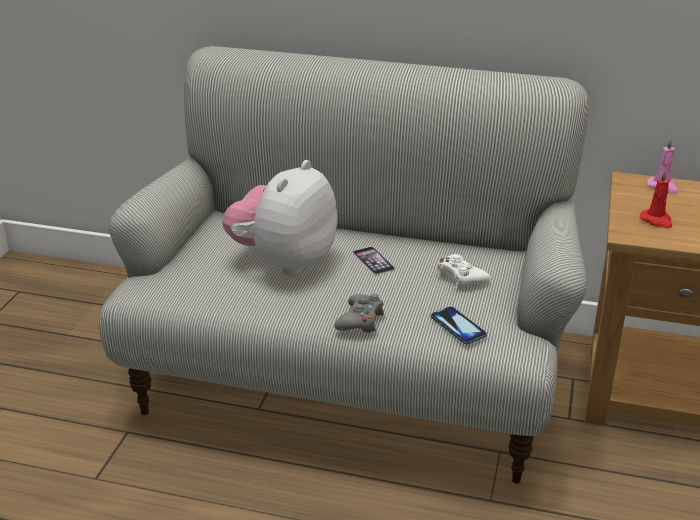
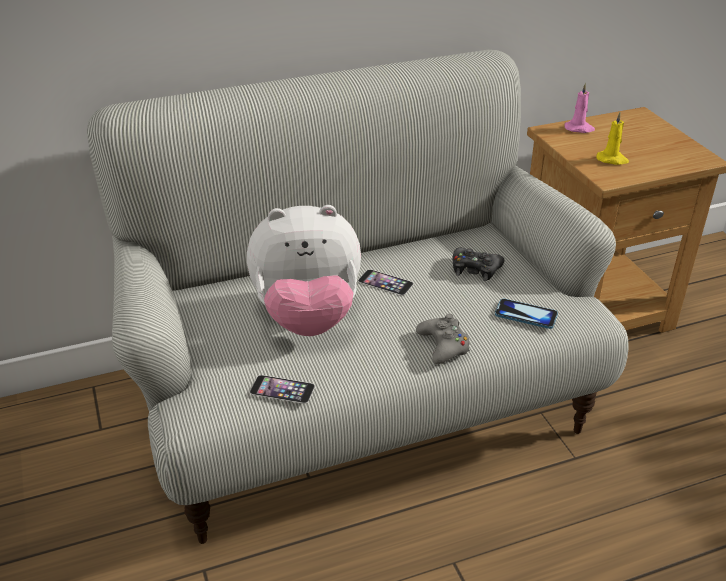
camera: 35 degrees left, 5 degrees up
(209, 300) = (282, 389): none -> phone
(284, 262) = (307, 317): plush toy -> plush toy turned 90 degrees counterclockwise
(460, 278) = (475, 269): white game controller -> black game controller
(656, 221) = (612, 159): red candle -> yellow candle

